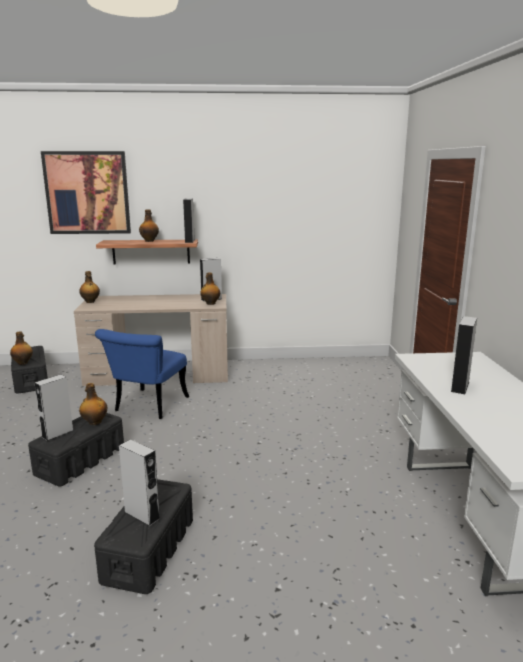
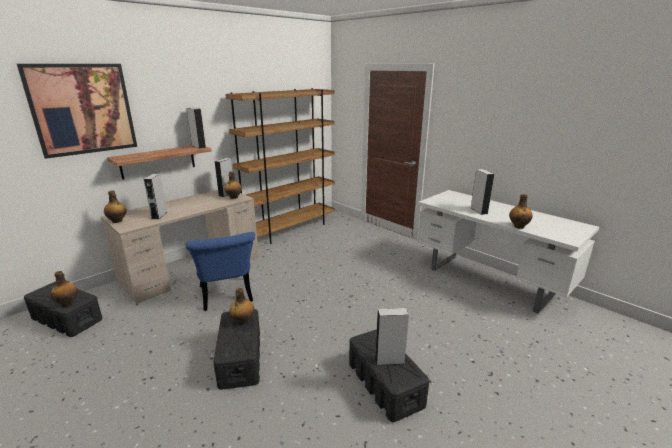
camera: 40 degrees left, 5 degrees up
(57, 433) = (228, 343): grey speaker -> grey speaker (159, 215)
(149, 241) = (161, 151): bottle -> bottle (518, 226)
(302, 365) = (290, 229): none -> brown bookcase

